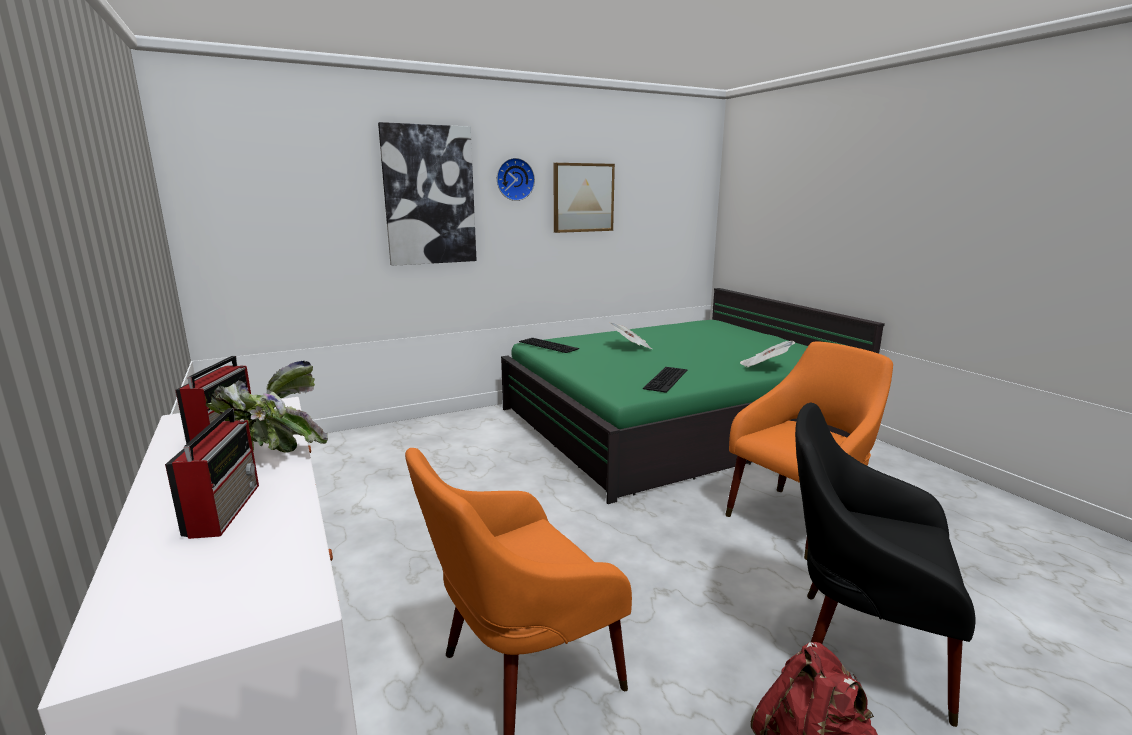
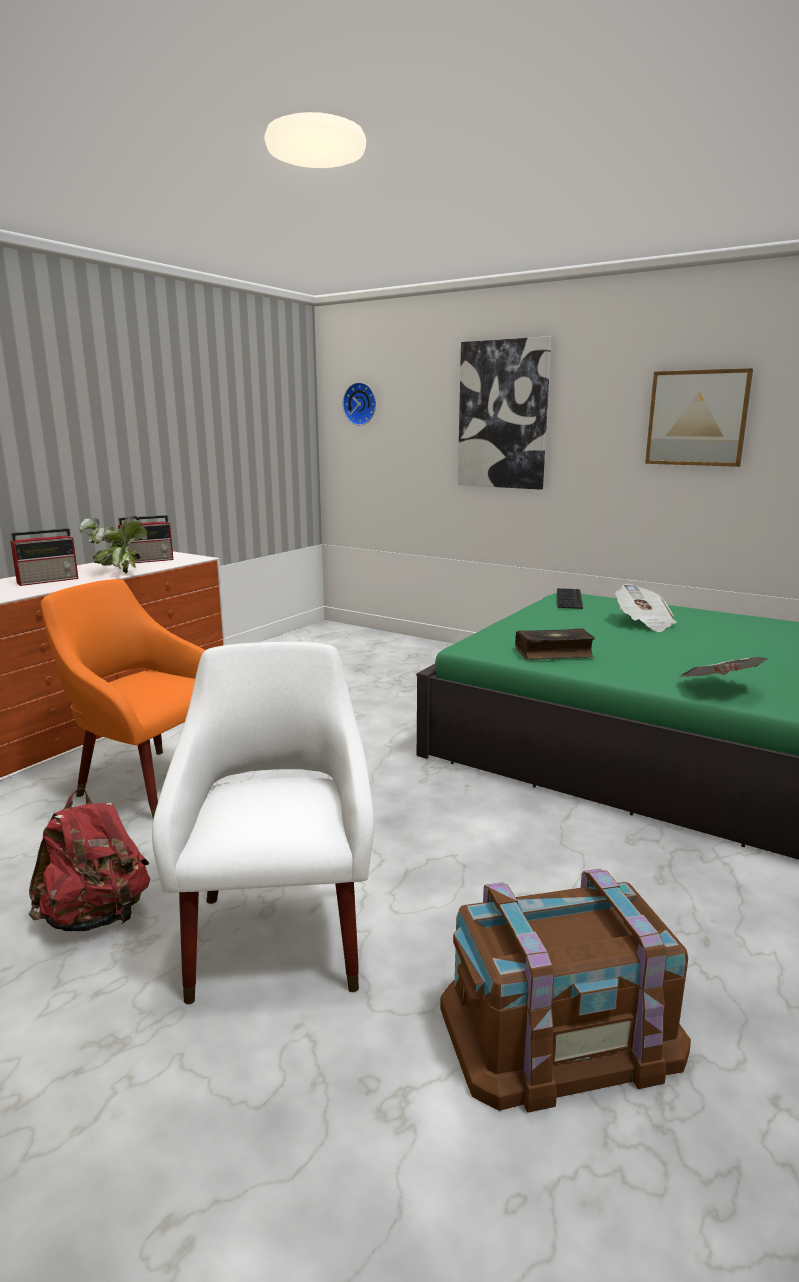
camera: 60 degrees right, 0 degrees up
(514, 179) = (600, 395): wall clock -> wall clock (361, 404)
(667, 379) = (554, 653): keyboard -> book
(798, 518) = (522, 867): orange armchair -> none
(856, 647) = (278, 930): black armchair -> white armchair
(967, 563) = (560, 1028): none -> brown storage box

